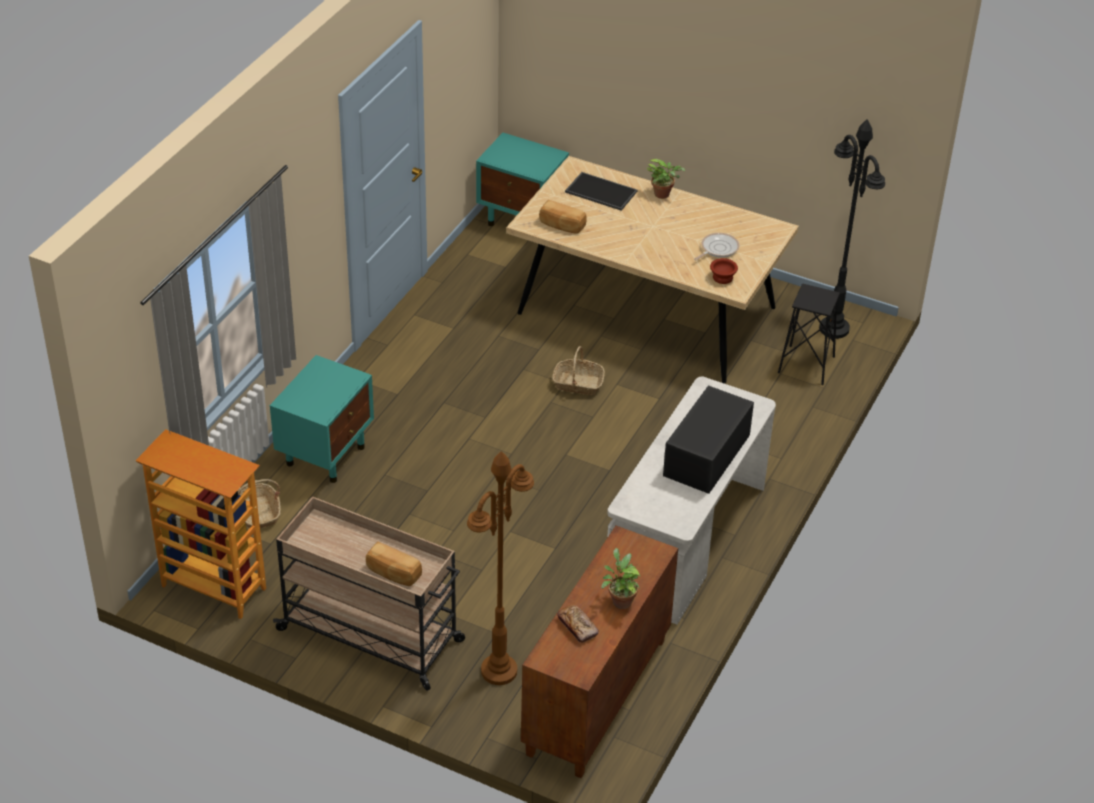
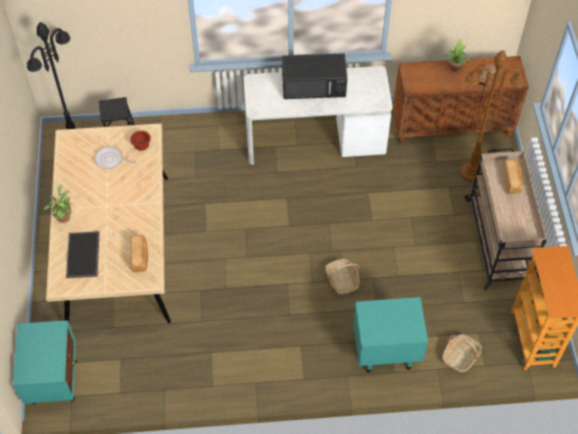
camera: 120 degrees left, 15 degrees up
(578, 384) = (220, 251): basket -> basket (342, 280)

